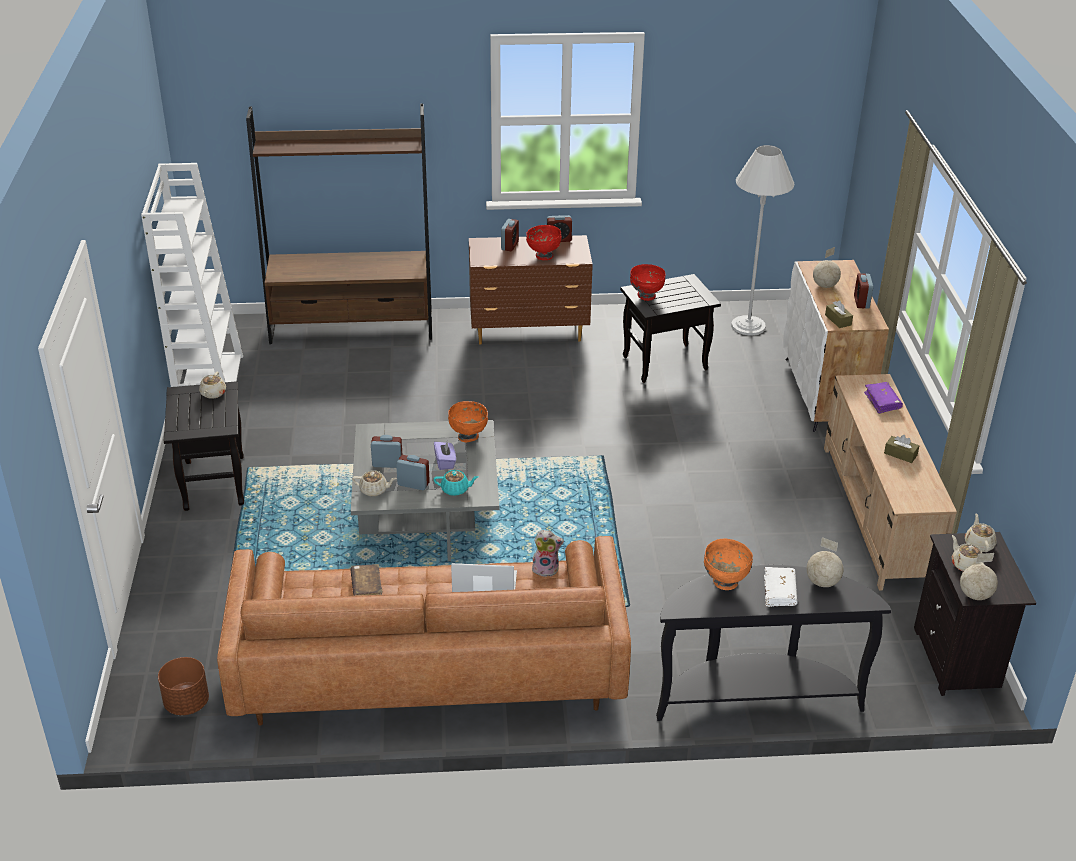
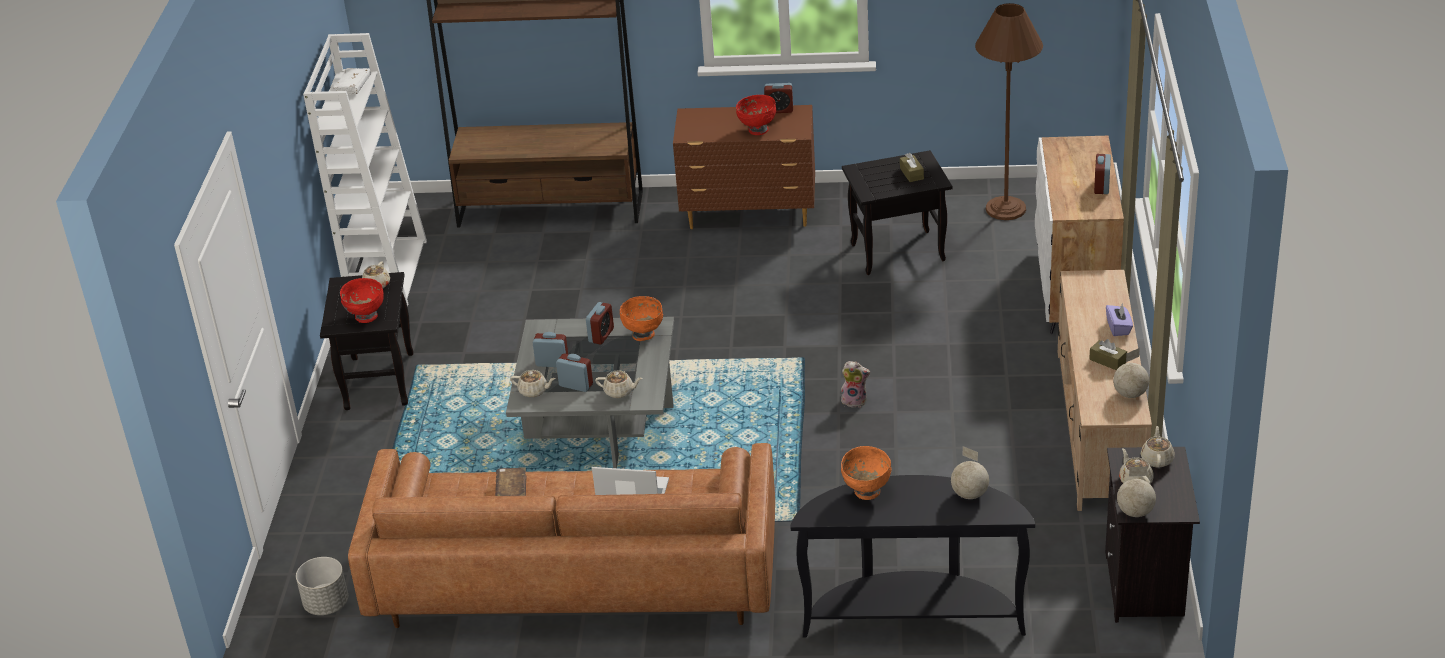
camera: 10 degrees right, 0 degrees up
(187, 703) = (326, 604): brown planter -> grey planter
(445, 462) = (614, 362): purple tissue box -> purple tissue box (1118, 328)
(455, 489) = (619, 392): turquoise teapot -> beige teapot
(509, 245) = (722, 117): alarm clock -> alarm clock (601, 335)
(546, 569) = (701, 477): plush toy -> plush toy (855, 400)
(646, 296) = (868, 177): red bowl -> red bowl (366, 317)
(748, 326) = (1005, 209): white floor lamp -> brown floor lamp
(779, 592) = (921, 503): white book -> white book (353, 86)
(825, 286) = (1065, 167): globe -> globe (1130, 394)
(838, 320) = (1068, 208): brown tissue box -> brown tissue box (911, 173)
(882, 402) = (1105, 301): purple book -> none

